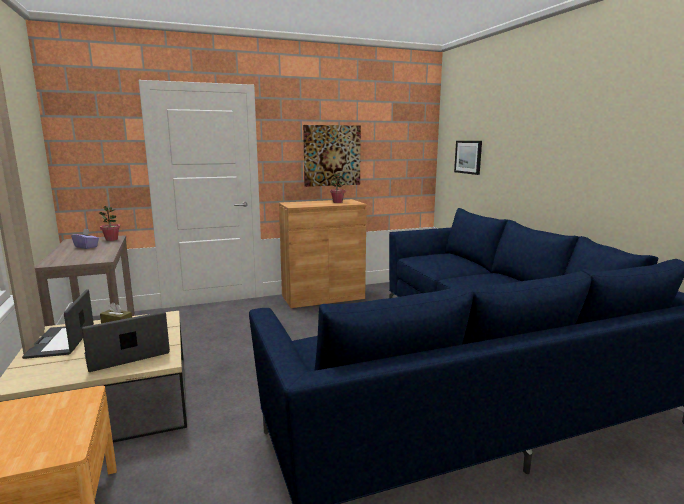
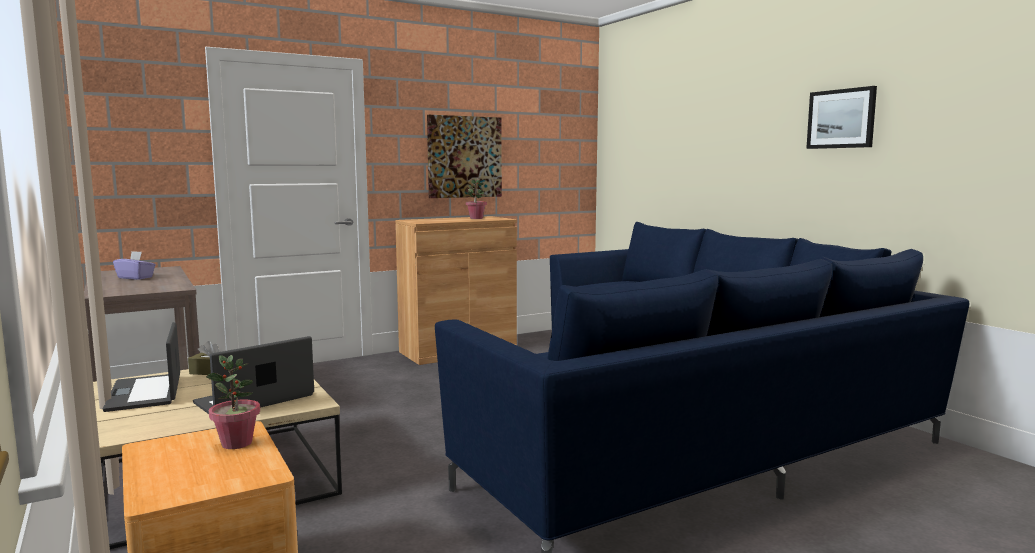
camera: 10 degrees left, 5 degrees down
(111, 239) = (165, 270): potted plant -> potted plant (237, 443)
(468, 157) = (642, 158): picture -> picture (841, 119)

